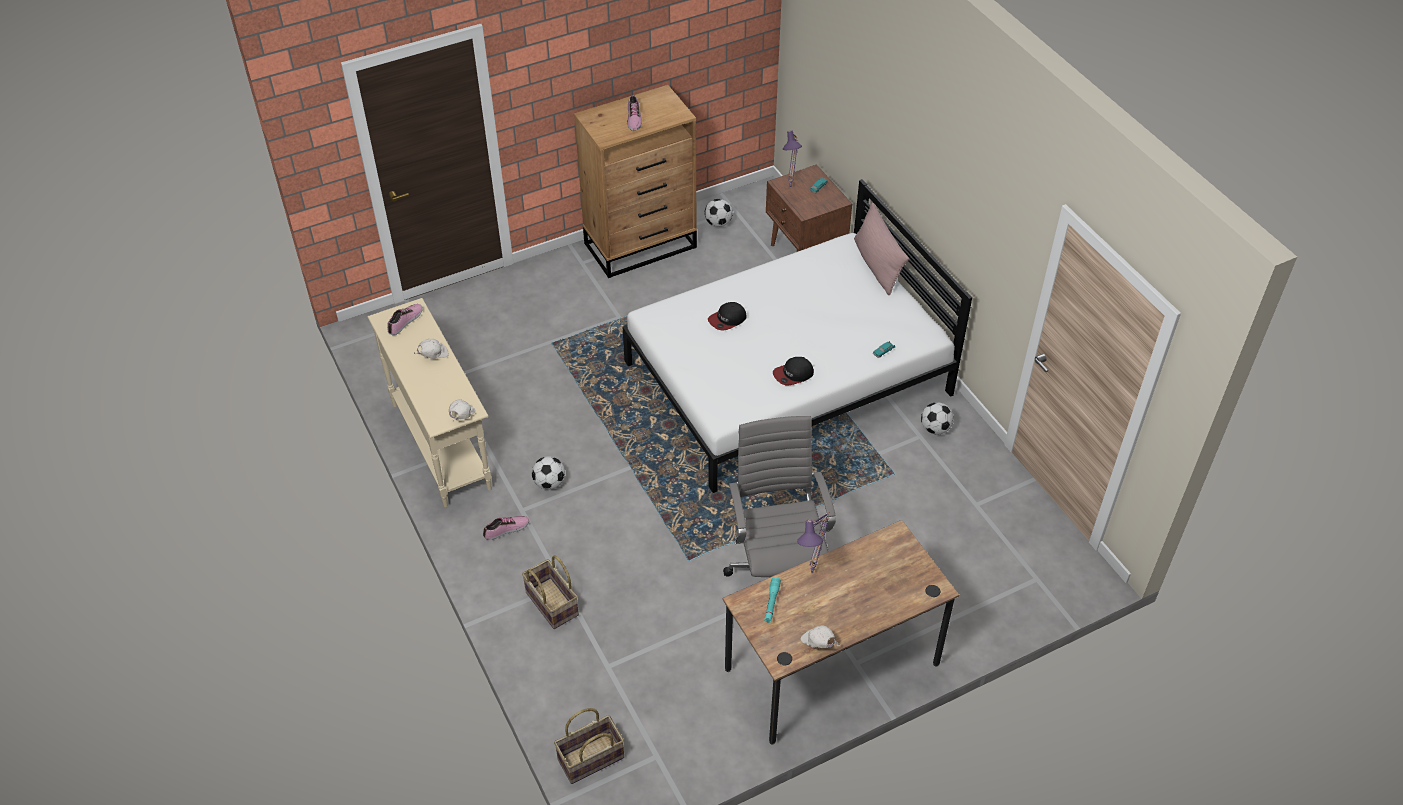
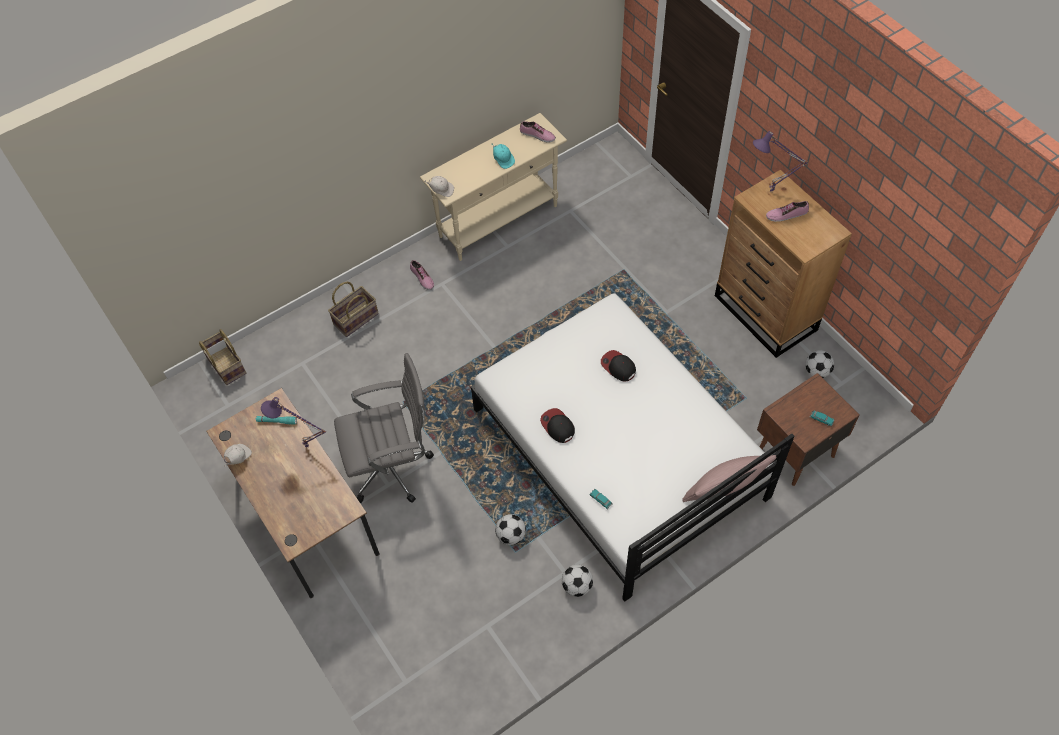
camera: 85 degrees right, 10 degrees up
(433, 355) = (503, 159): white cap -> turquoise cap
(549, 483) = (470, 296): football -> football (511, 535)
(792, 188) = (813, 395): purple table lamp -> purple table lamp (771, 193)

